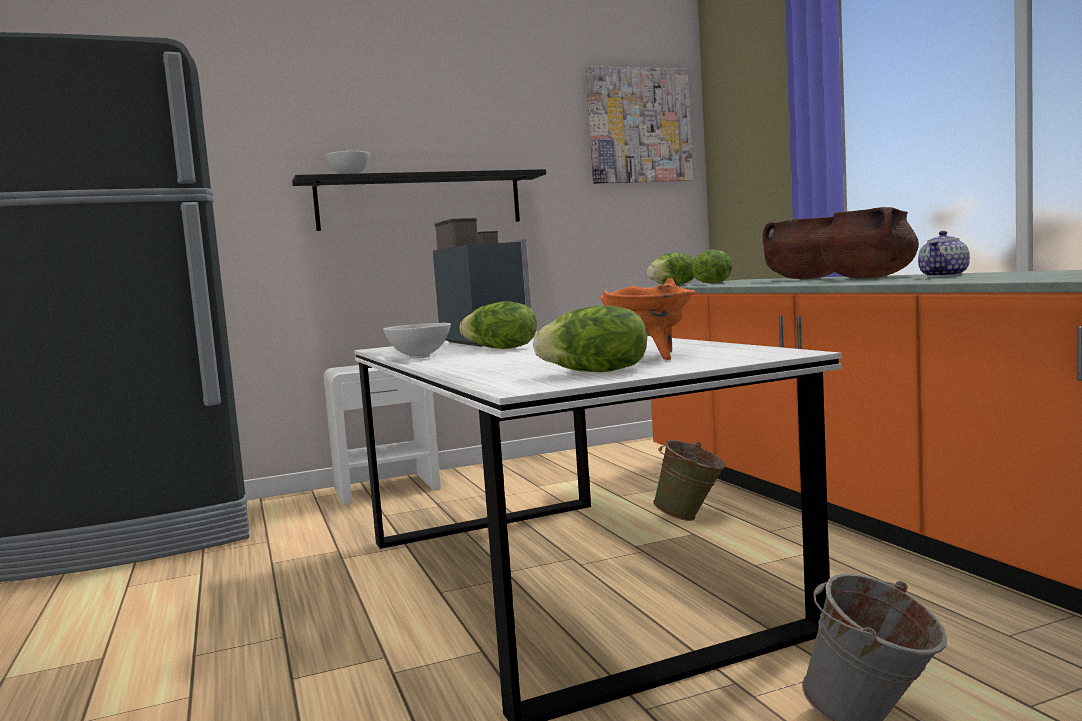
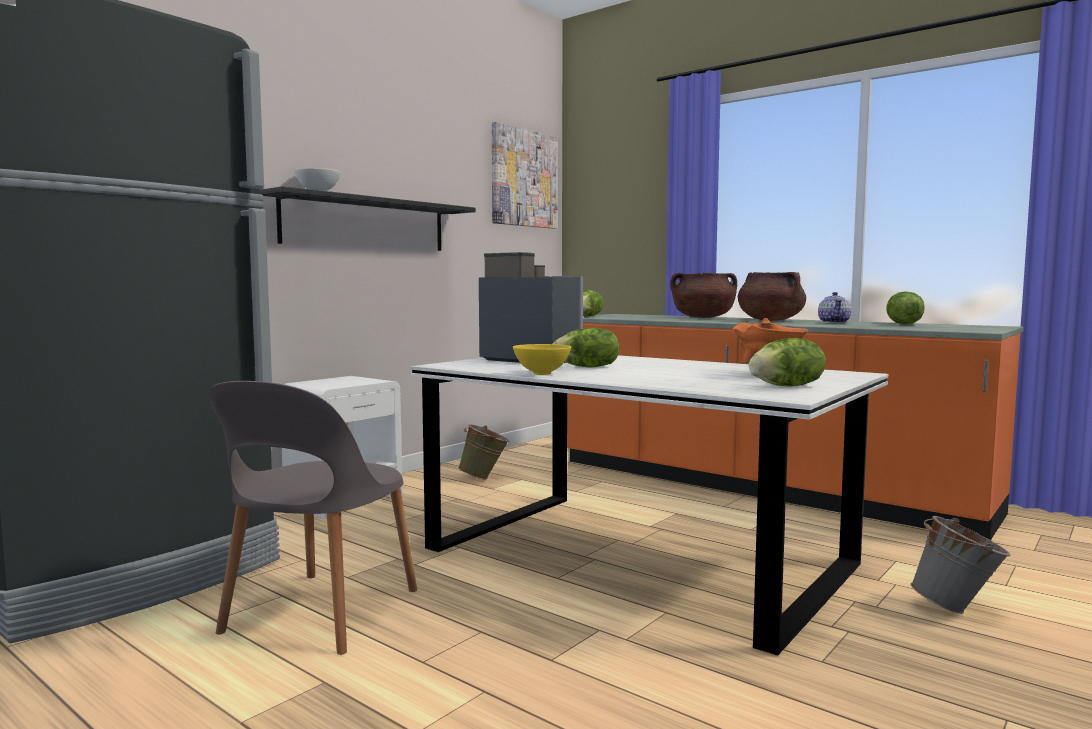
camera: 30 degrees left, 0 degrees up
(198, 594) = (319, 613): none -> grey chair
(420, 357) = (542, 373): white bowl -> yellow bowl
(692, 518) = (658, 502): green bucket -> green bucket (485, 478)
(713, 283) = (621, 316): lettuce -> lettuce (902, 324)

